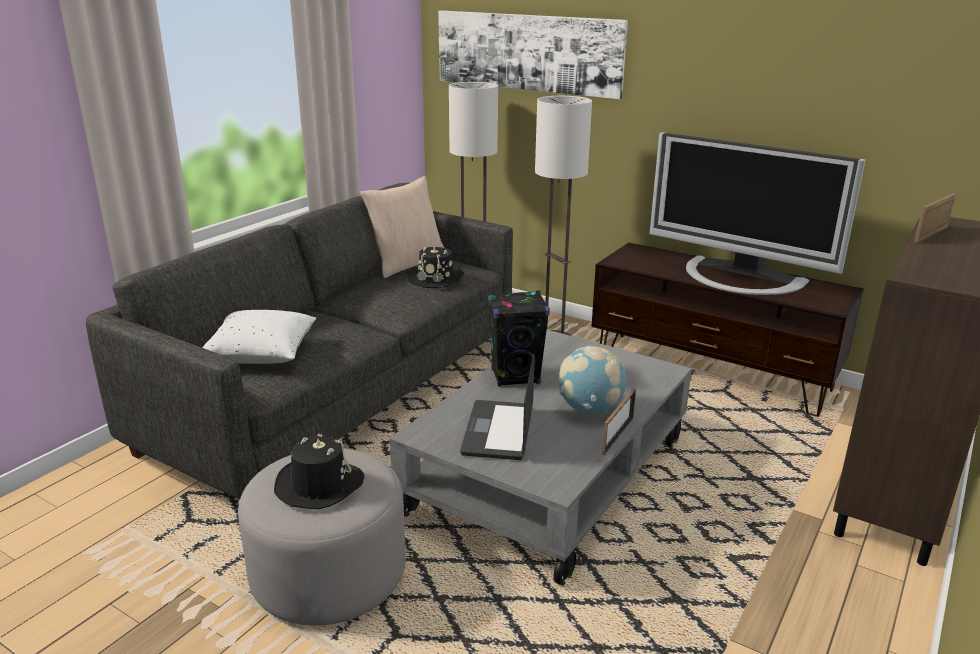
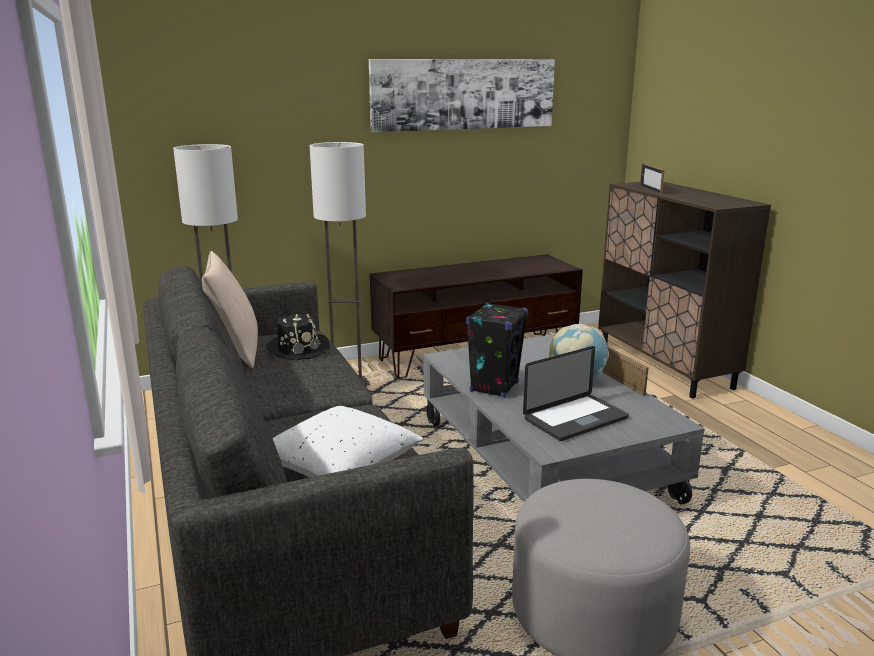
camera: 55 degrees left, 5 degrees down
(319, 485) = (604, 516): black hat -> none
(498, 431) = (575, 419): laptop -> laptop turned 75 degrees counterclockwise
(527, 52) = (235, 108): picture -> picture (464, 94)
(739, 278) = (486, 269): television -> none

